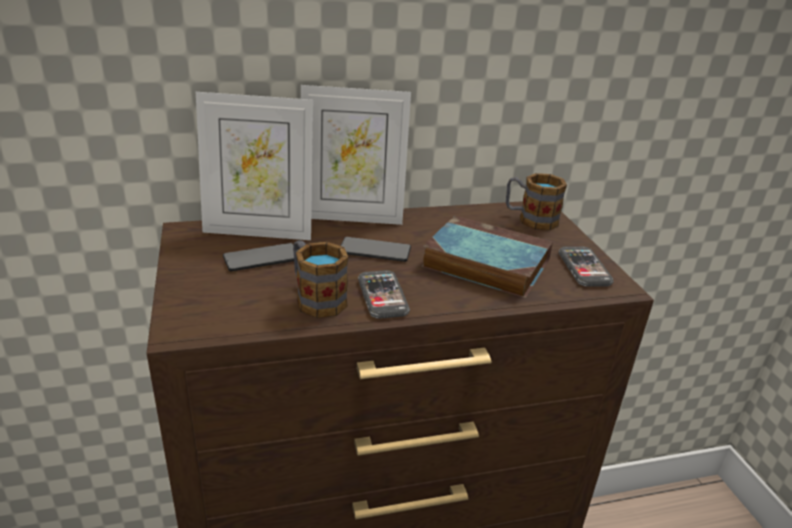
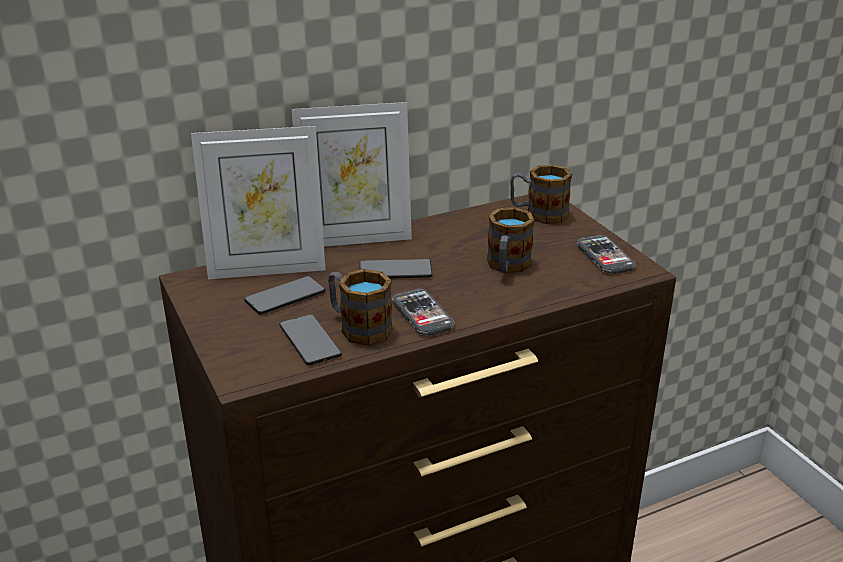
camera: 10 degrees left, 0 degrees up
(263, 304) = (310, 341): none -> phone
(483, 263) = (507, 267): book -> mug

